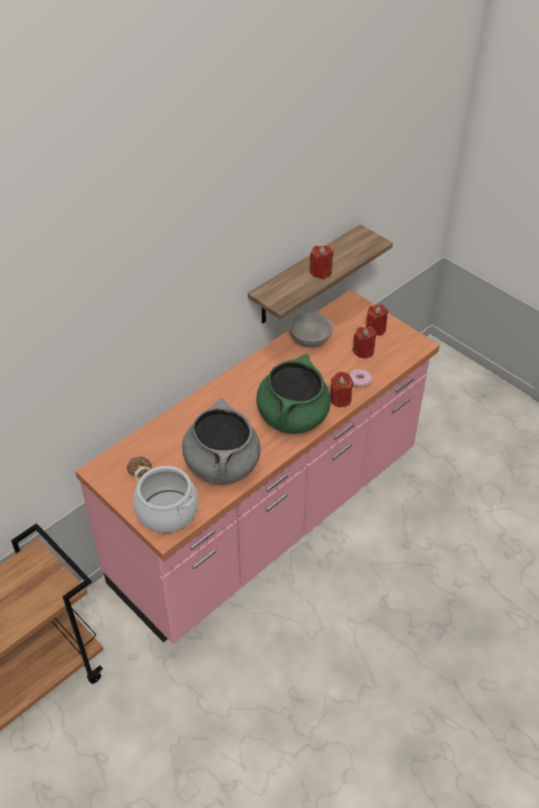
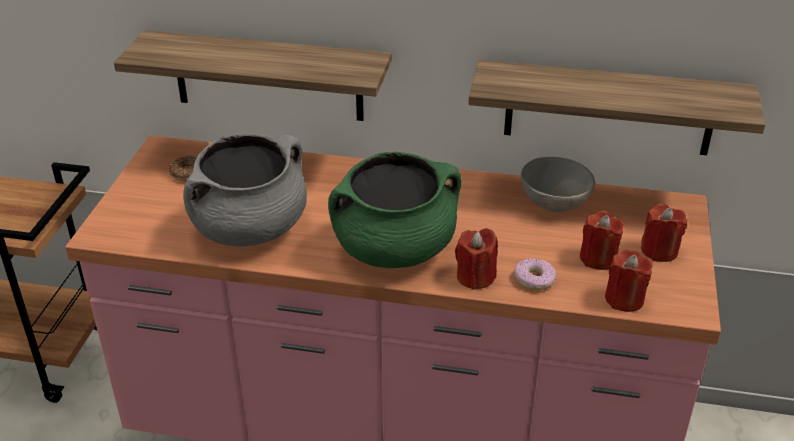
camera: 55 degrees right, 10 degrees down
(139, 380) = (268, 76): none -> shelf
(167, 511) = (136, 220): cooking pot -> none
(321, 272) = (600, 92): red candle -> red candle (624, 299)

